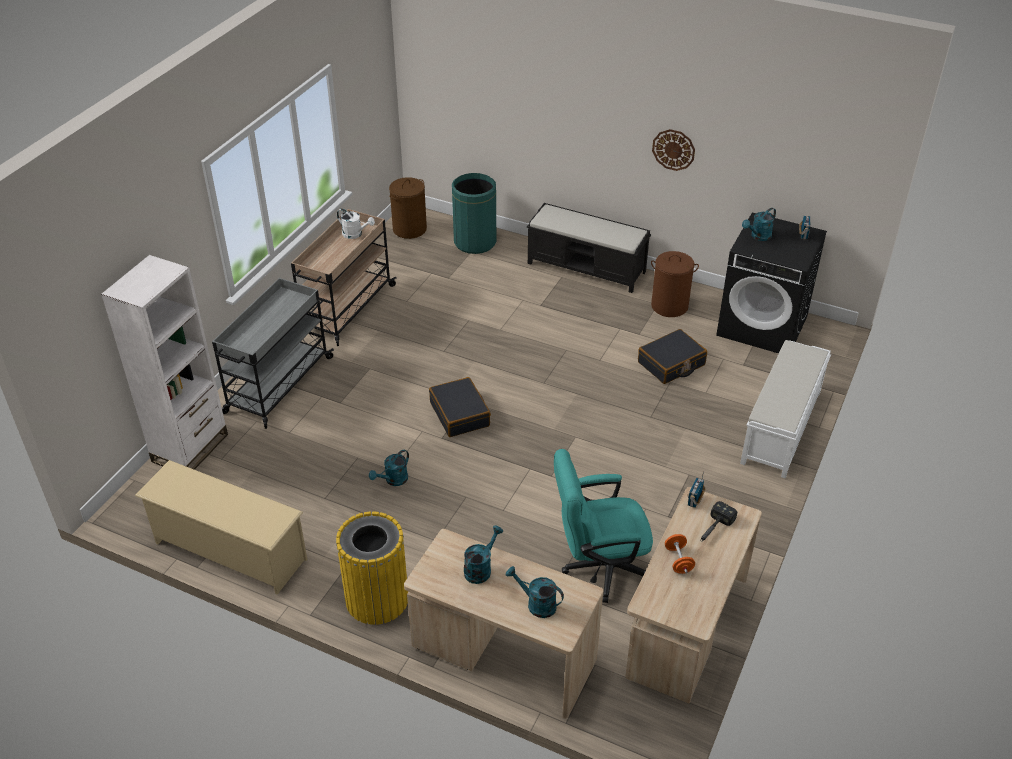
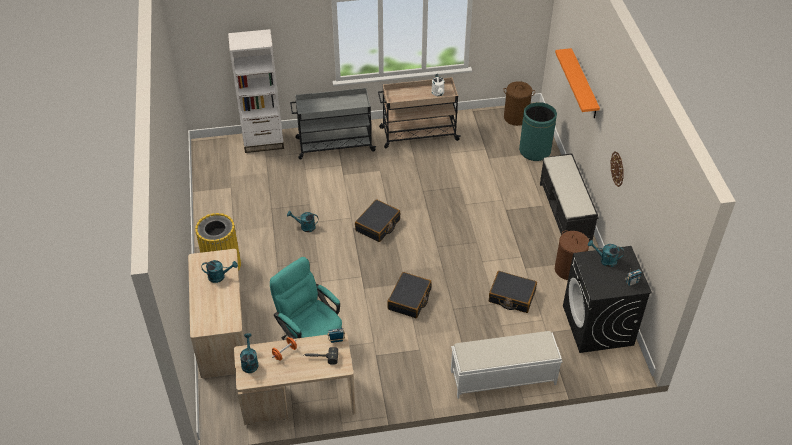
camera: 55 degrees right, 5 degrees up
(230, 551) = (211, 196): beige shoe rack -> none
(535, 104) = (584, 84): none -> orange shelf
(536, 604) = (212, 309): turquoise watering can -> turquoise watering can (249, 362)
(605, 445) = (409, 299): none -> black suitcase

